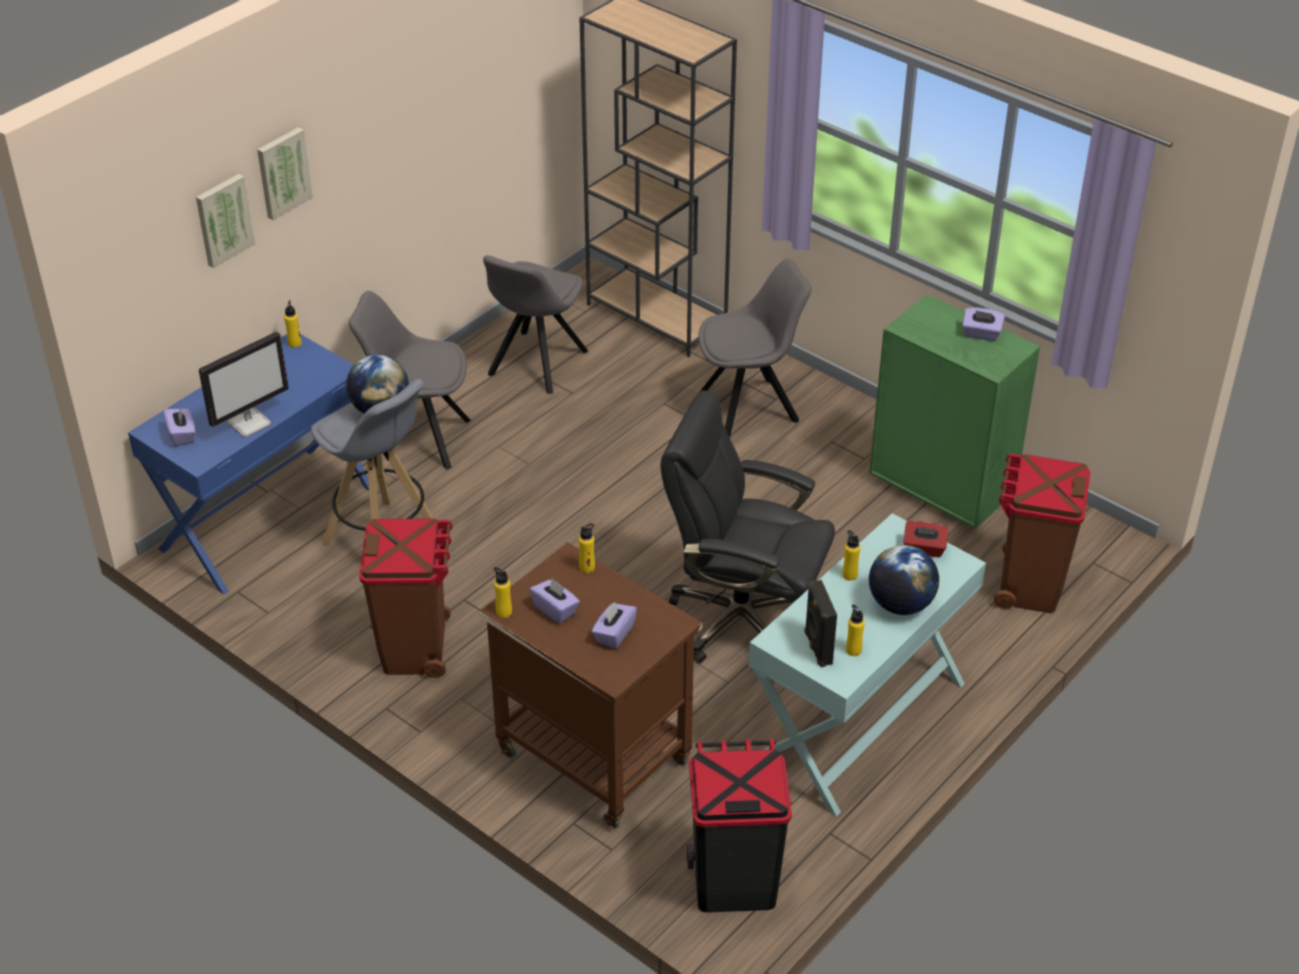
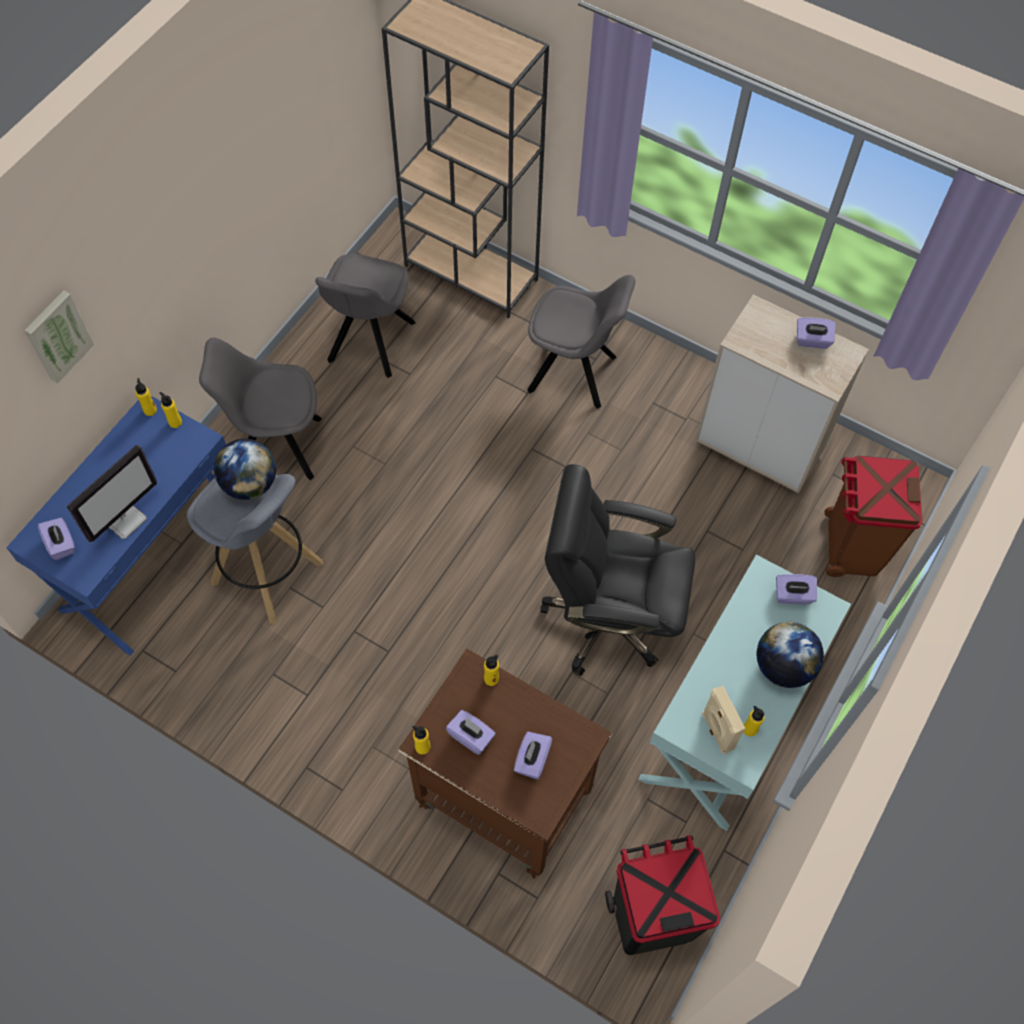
camera: 10 degrees left, 20 degrees up
(283, 172) = (108, 268): picture -> none
(416, 648) = (320, 694): brown trash can -> none
(748, 408) = (573, 373): grey chair -> grey chair turned 45 degrees clockwise
(817, 648) = (716, 731): black speaker -> beige speaker
(849, 575) = (730, 637): yellow bottle -> yellow bottle (175, 422)
(924, 549) = (793, 595): red tissue box -> purple tissue box
(943, 490) = (760, 448): green cabinet -> beige cabinet

